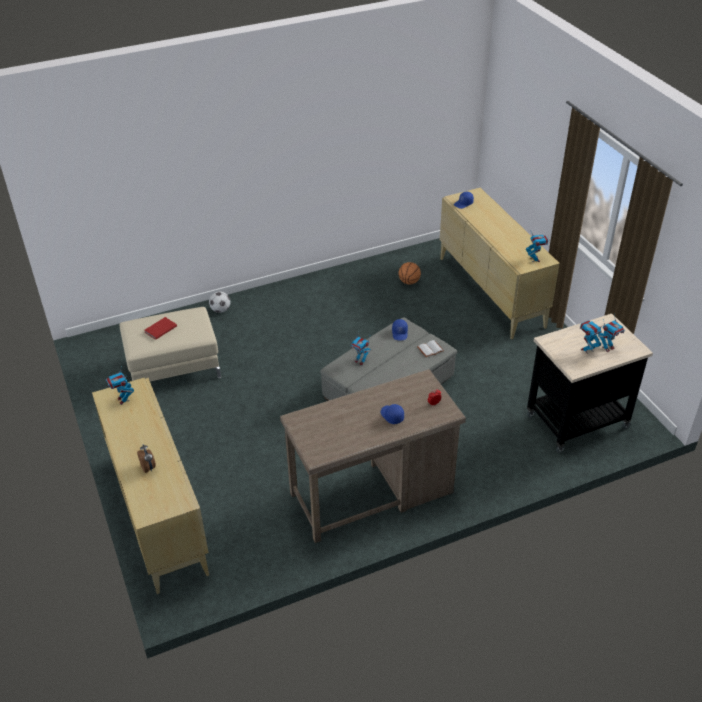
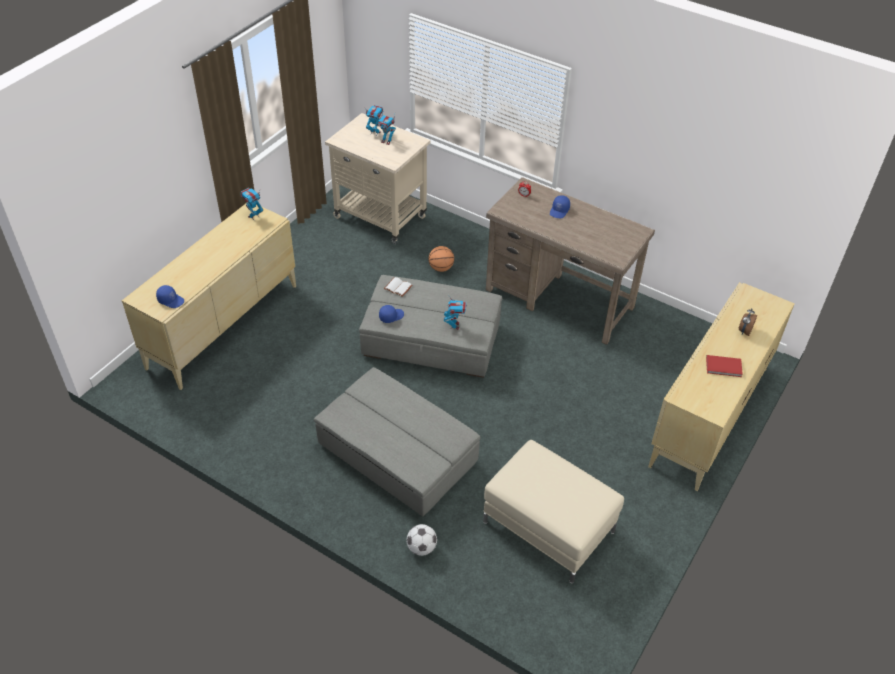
camera: 125 degrees left, 5 degrees up
(123, 400) = (705, 396): toy robot -> none
(160, 329) = (561, 493): red book -> red book (724, 367)
(298, 327) = (397, 454): none -> grey ottoman
(409, 282) = (246, 397): basketball -> basketball (441, 268)
(576, 423) = (381, 218): black cart -> beige cart

